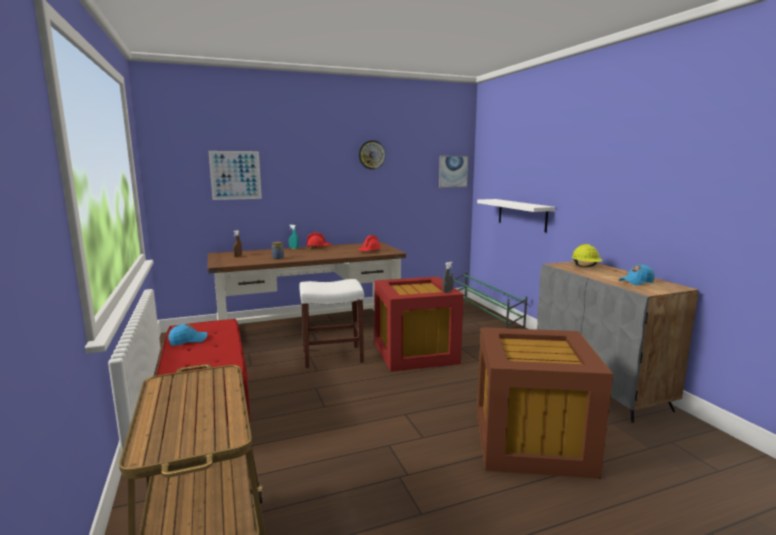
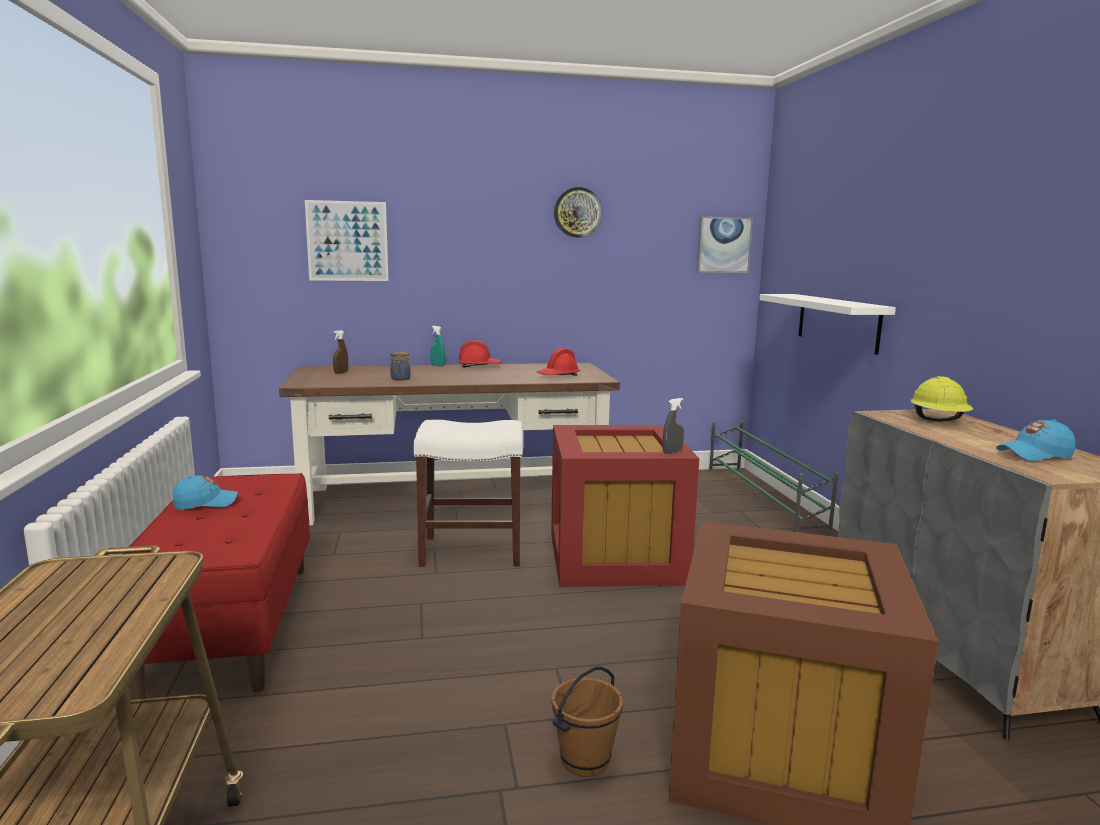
camera: 10 degrees right, 0 degrees up
(437, 457) = (584, 760): none -> brown bucket

